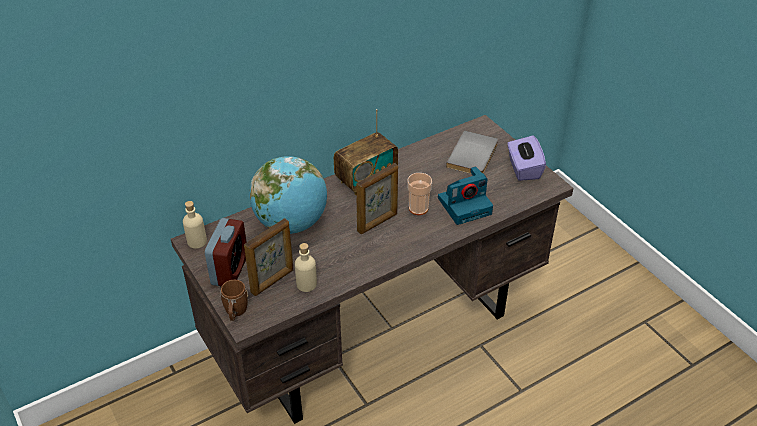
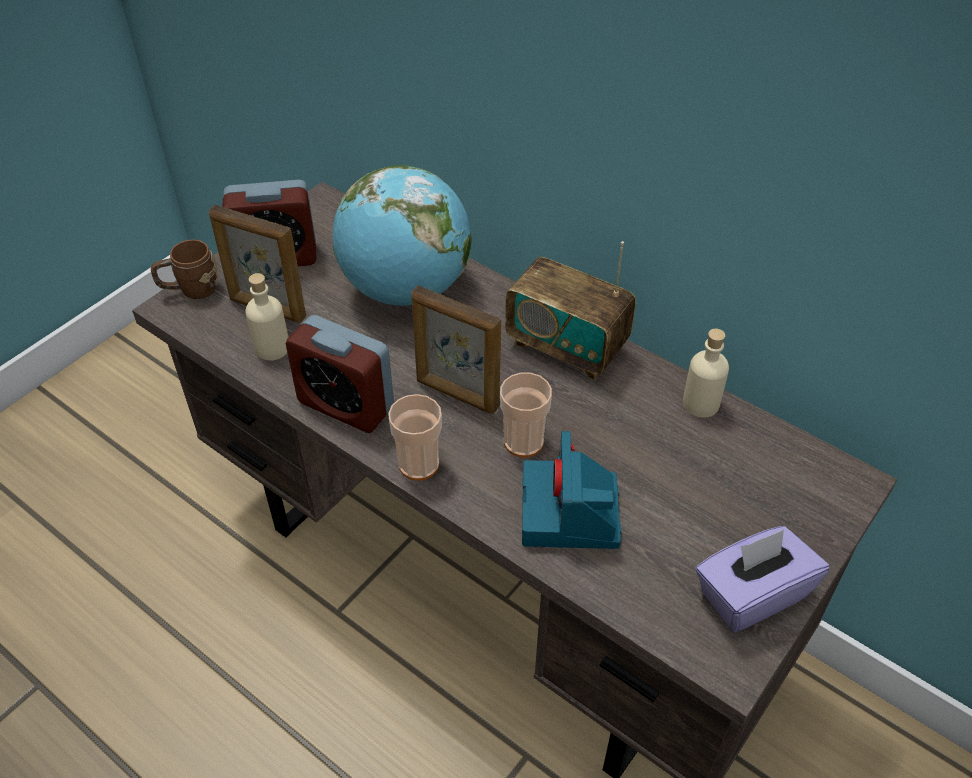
camera: 70 degrees right, 5 degrees up
(197, 241) = (324, 207): beige bottle -> beige bottle (700, 404)
(364, 263) = (346, 405): none -> alarm clock
(415, 245) = (419, 464): none -> cup
(465, 205) = (571, 514): camera -> camera turned 45 degrees clockwise
(474, 156) = (737, 492): grey book -> none

